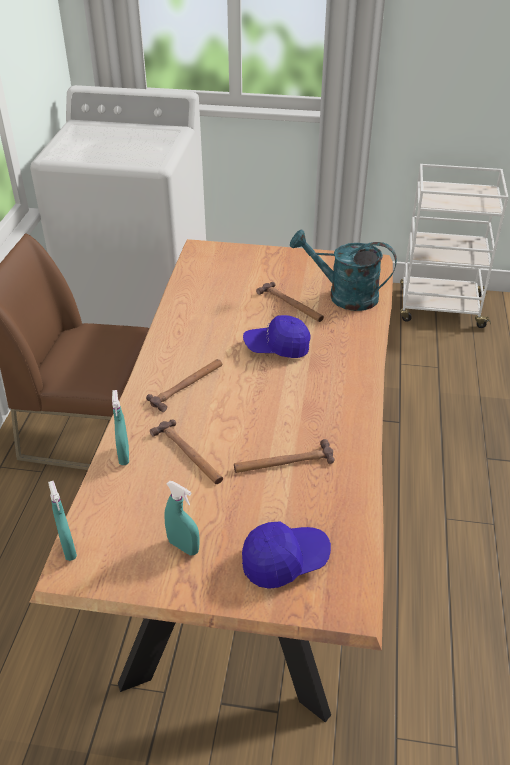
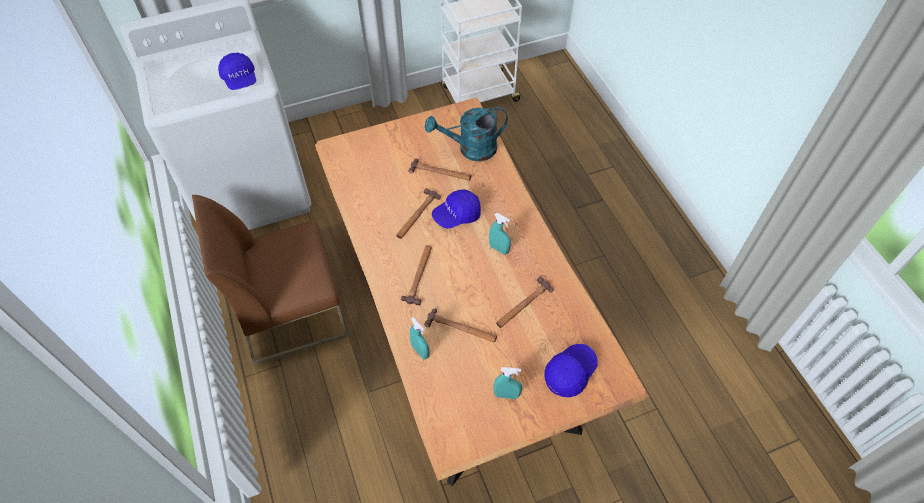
camera: 30 degrees left, 15 degrees up
(68, 548) = (438, 434): turquoise spray bottle -> turquoise spray bottle (499, 249)
(141, 156) = (240, 79): none -> blue cap
(232, 331) = (416, 215): none -> hammer

